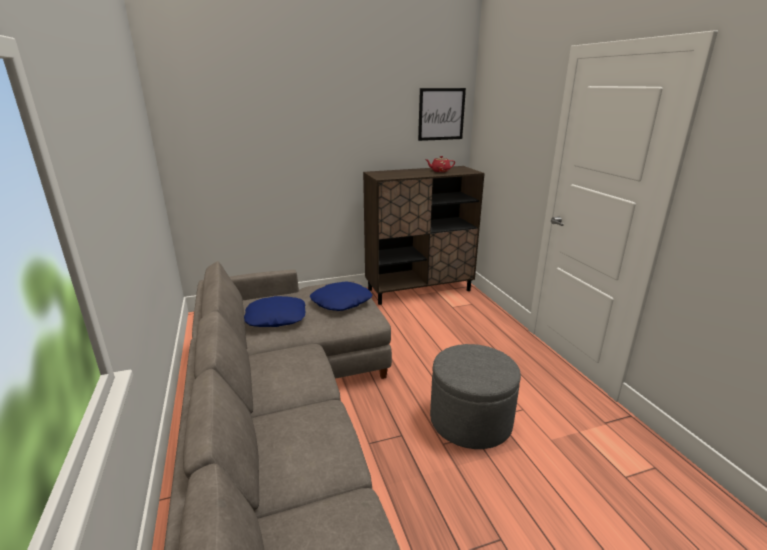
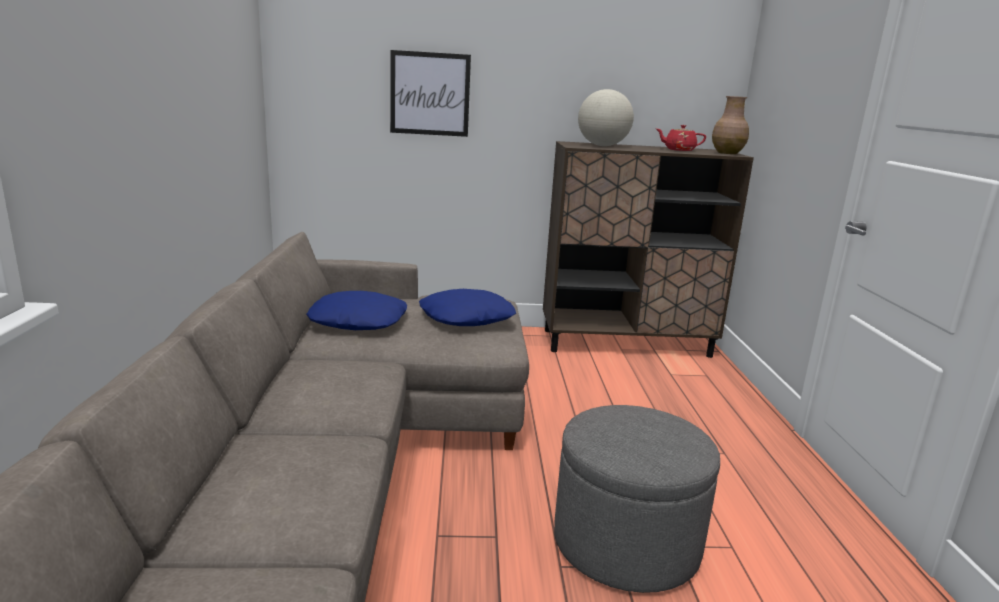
camera: 15 degrees right, 5 degrees down
(395, 174) = (603, 146): none -> globe
(441, 114) = (695, 62): picture -> picture (430, 94)
(467, 170) = (726, 153): none -> brown vase

